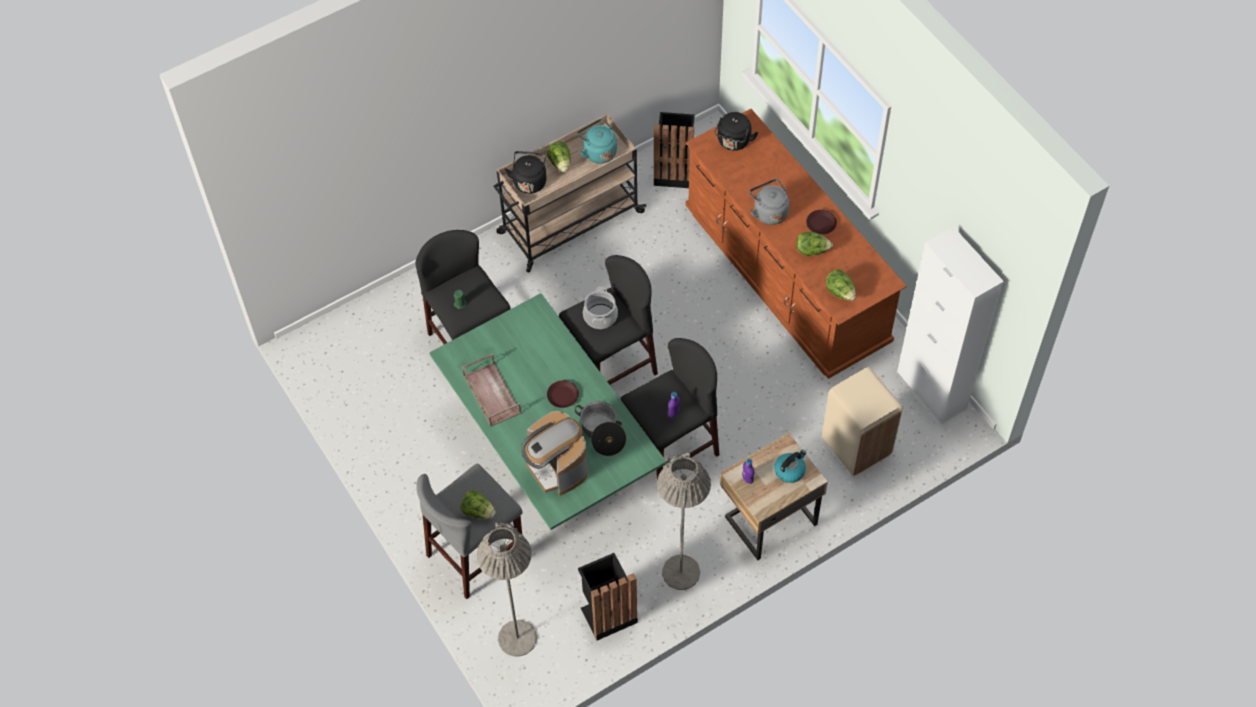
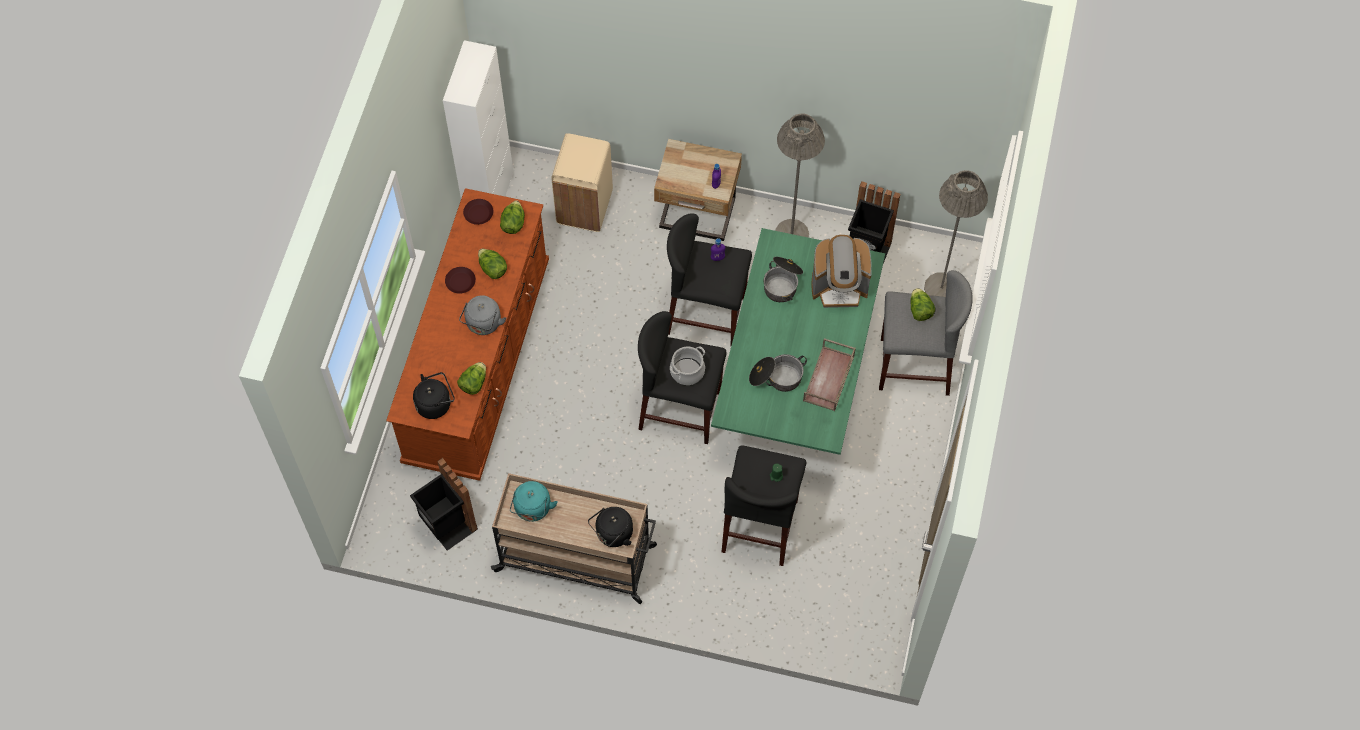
camera: 135 degrees left, 5 degrees up
(530, 362) = (776, 377): none -> cooking pot
(556, 468) = (839, 287): coffee machine -> coffee machine turned 75 degrees clockwise
(560, 163) = (572, 527): lettuce -> lettuce (474, 383)
(562, 395) = (780, 333): brown plate -> brown plate (478, 214)
(790, 470) = (683, 165): kettle -> none

